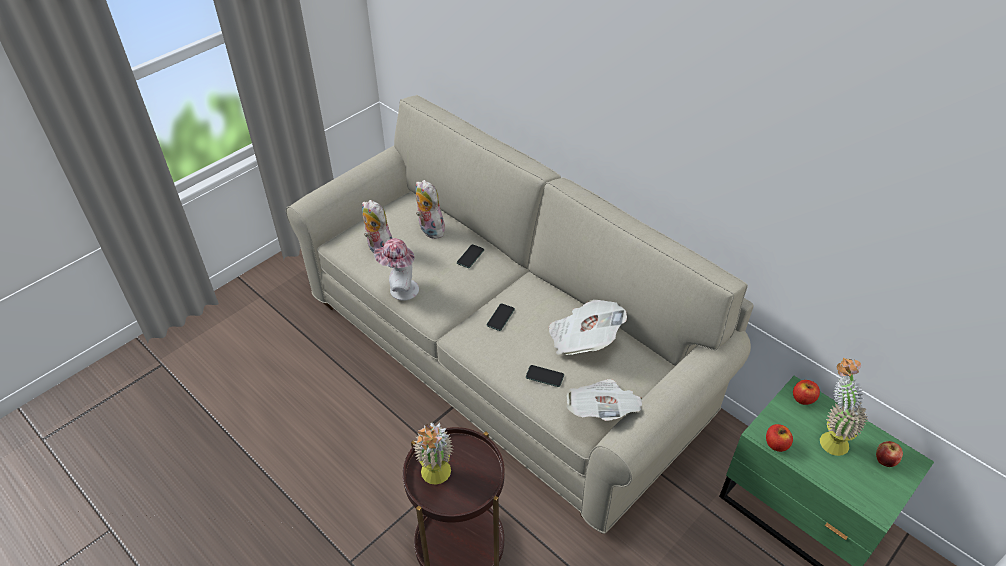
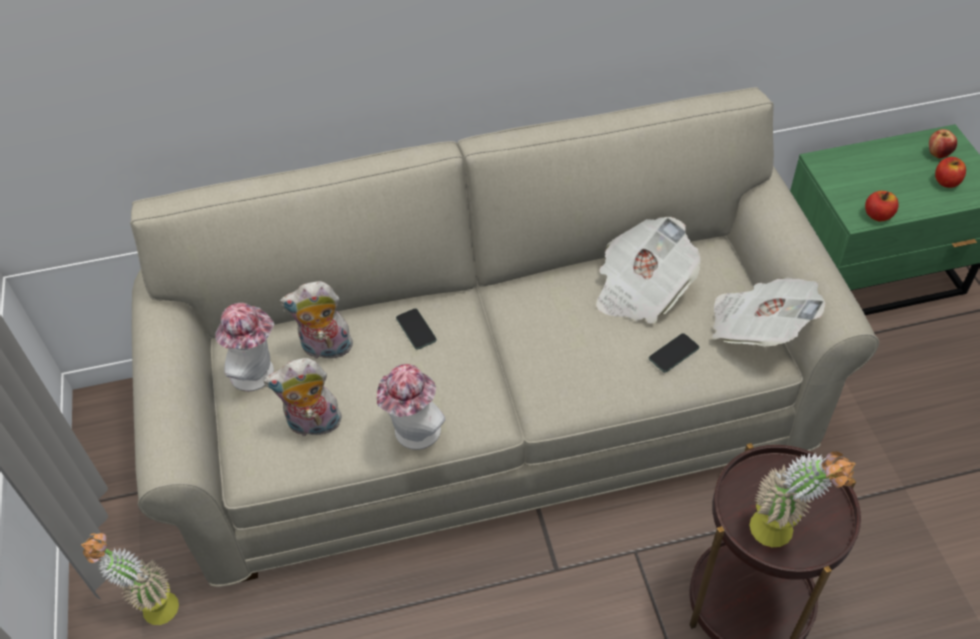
camera: 55 degrees left, 5 degrees up
(395, 214) = (258, 374): none -> hat
(500, 317) = (548, 350): phone -> none
(803, 398) = (833, 164): apple -> apple (946, 181)
(829, 437) = (890, 174): potted plant -> potted plant (151, 606)

